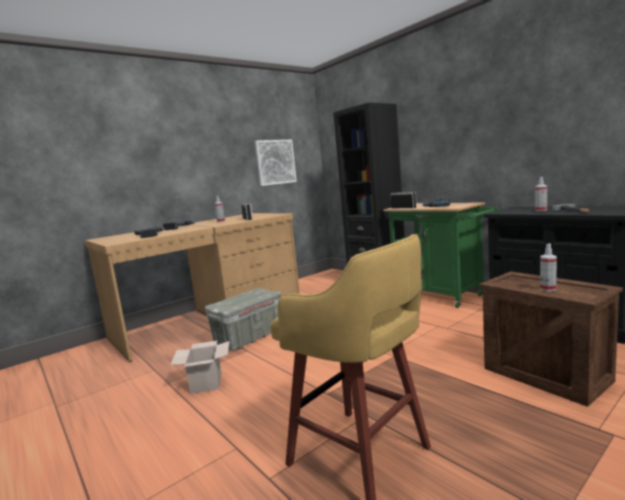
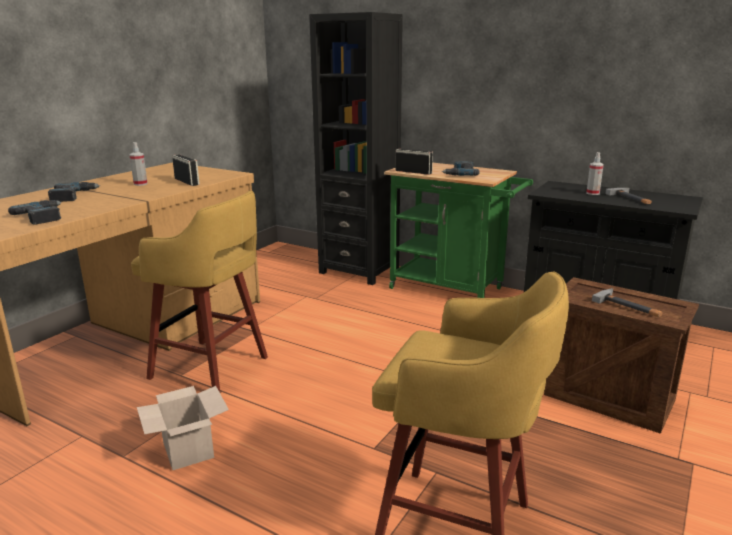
camera: 20 degrees left, 10 degrees up
(249, 338) = (212, 369): grey storage box -> yellow stool
(275, 162) = (204, 79): picture -> none
(548, 289) = (629, 306): spray bottle -> hammer

